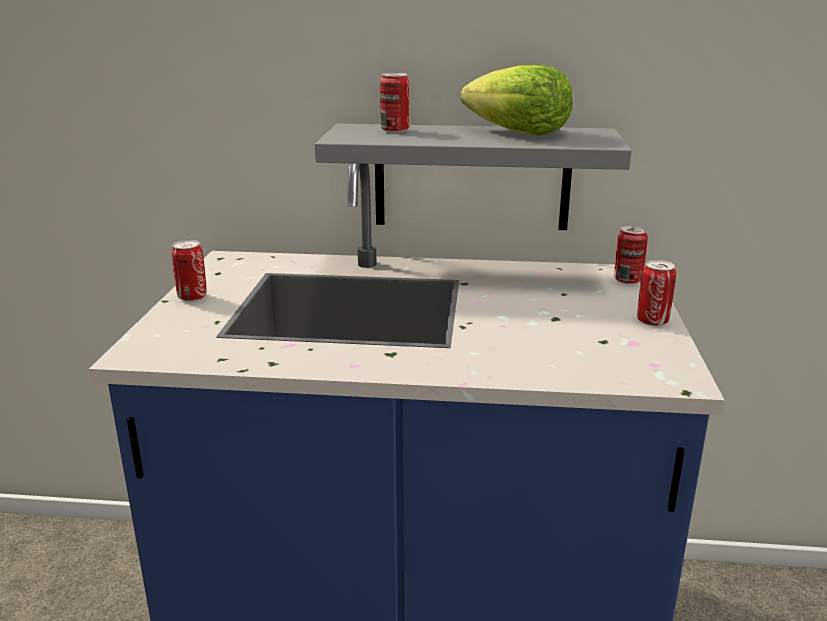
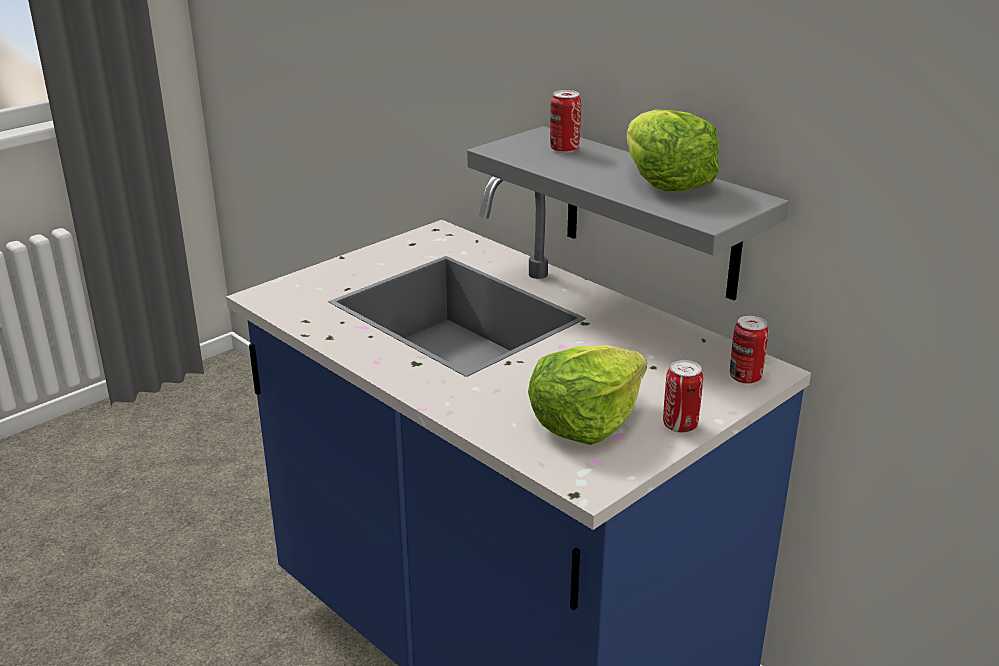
camera: 40 degrees right, 5 degrees up
(192, 297) = (362, 261): can -> none
(593, 342) = (585, 421): none -> lettuce

